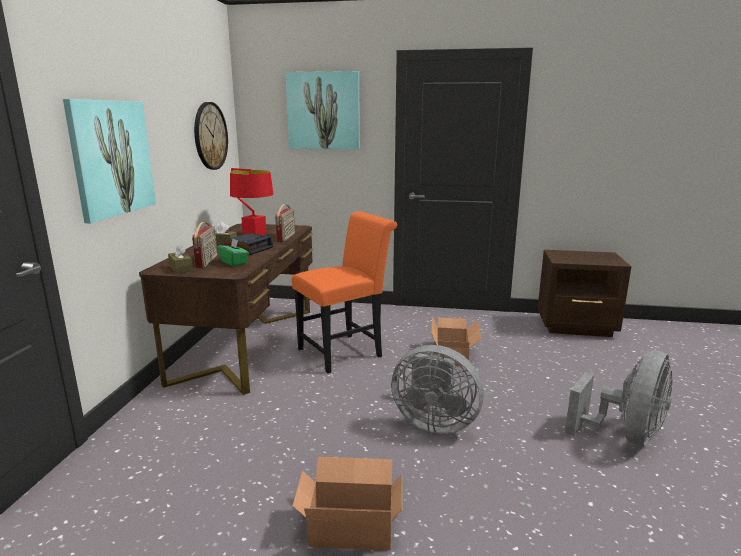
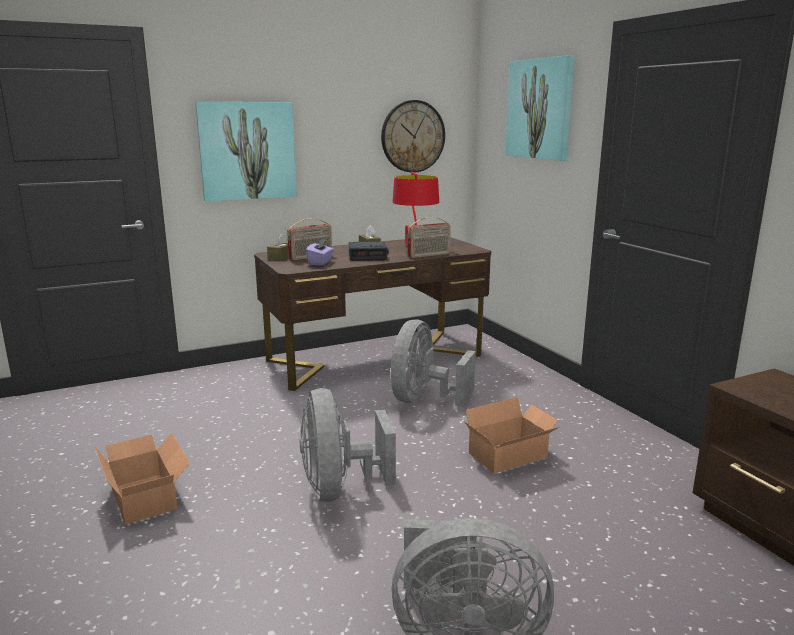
camera: 55 degrees right, 0 degrees up
(234, 262) = (320, 262): green tissue box -> purple tissue box
(345, 351) = (423, 400): orange chair -> grey fan

